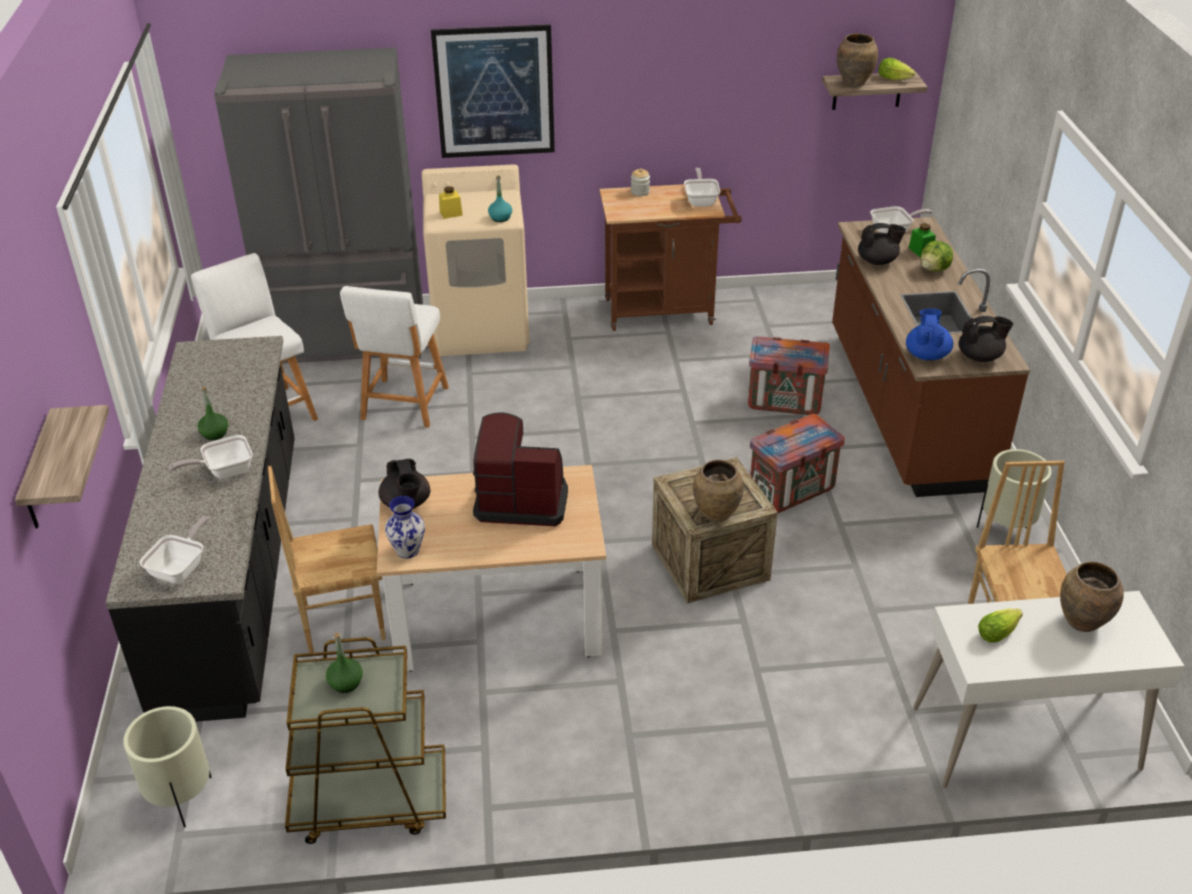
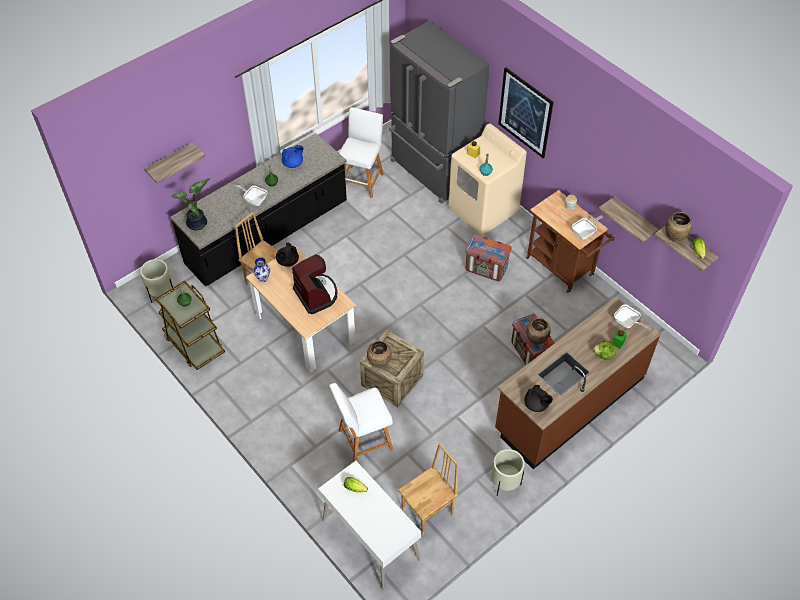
camera: 55 degrees right, 15 degrees up
(181, 568) = (198, 224): frying pan -> potted plant
(403, 406) = (404, 219): white stool -> white stool (363, 440)
(755, 127) = (634, 219): none -> shelf
(792, 490) = (465, 387): crate -> crate (486, 269)
(878, 261) = (590, 329): black teapot -> none
(926, 354) = (520, 383): blue teapot -> blue teapot (293, 164)
(1081, 622) = (384, 516): brown vase -> brown vase (536, 339)

